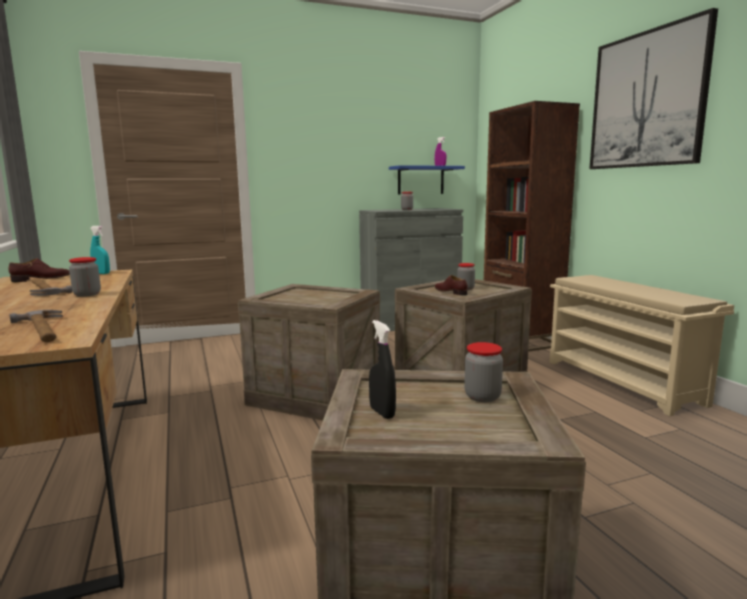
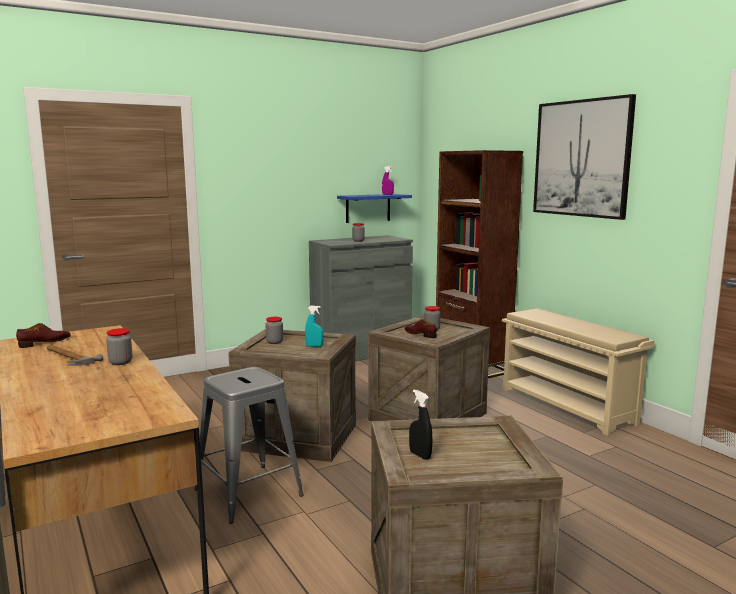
camera: 10 degrees left, 0 degrees up
(42, 330) = (136, 405): hammer -> none
(101, 273) = (97, 332): turquoise spray bottle -> turquoise spray bottle (314, 346)
(237, 449) = (248, 492): none -> grey stool
(482, 397) = (484, 438): jar -> jar (274, 342)

